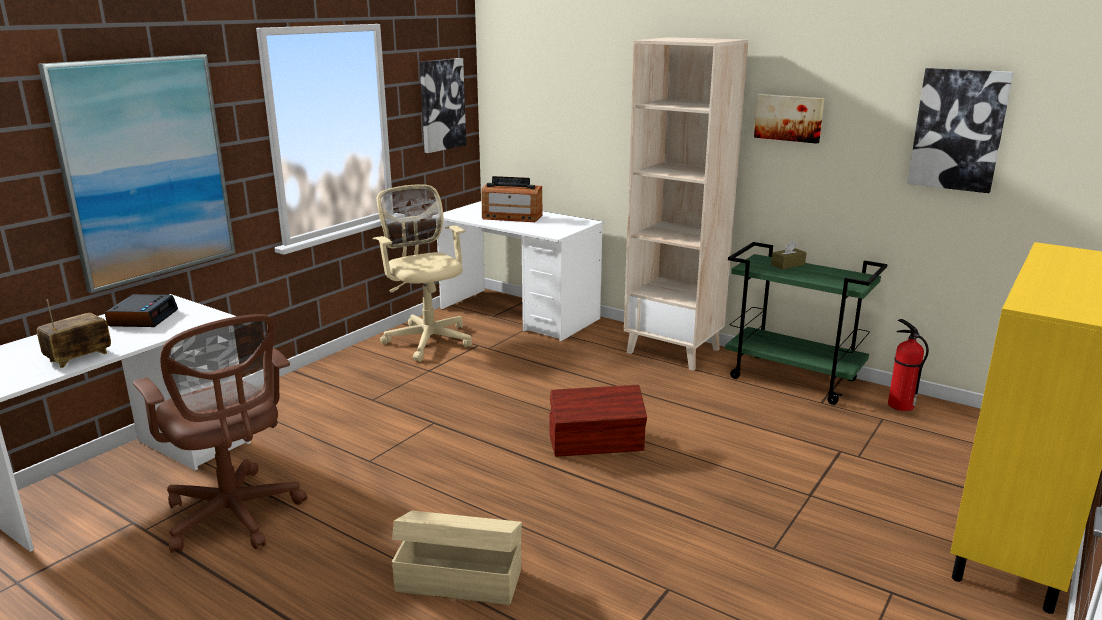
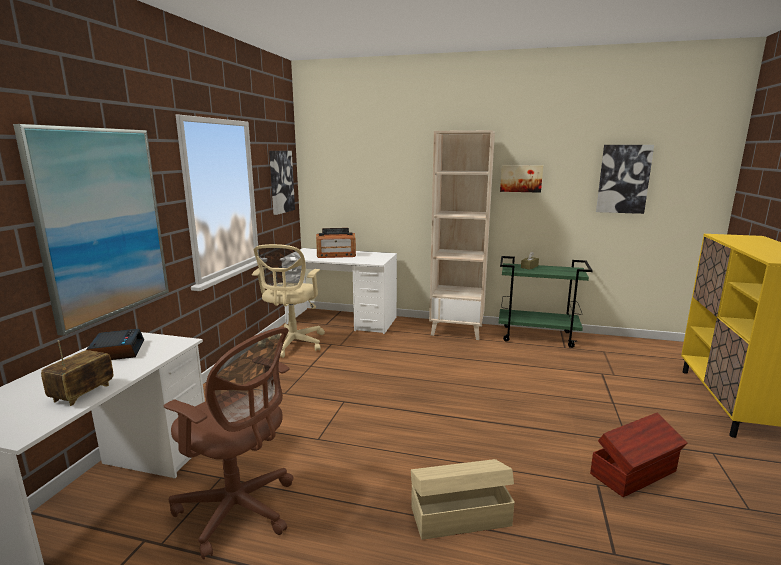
camera: 20 degrees left, 5 degrees down
(427, 339) = (292, 345): beige office chair -> beige office chair turned 120 degrees counterclockwise
(597, 444) = (464, 395): brown storage box -> brown storage box (635, 473)
(899, 405) = (604, 342): fire extinguisher -> none

